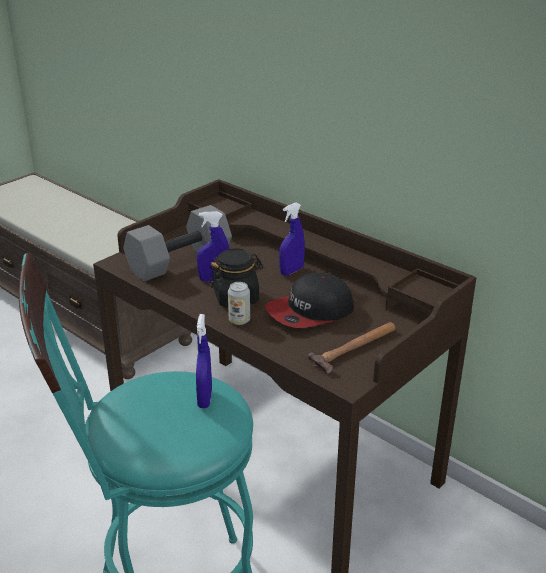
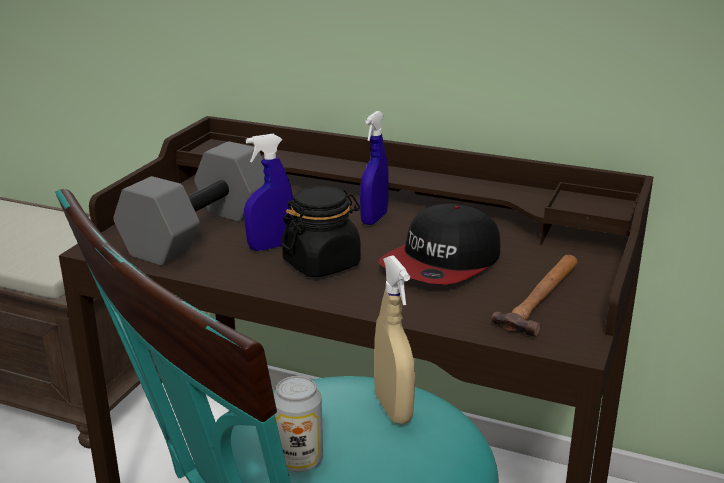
camera: 20 degrees left, 5 degrees down
(205, 398) = (393, 408): blue spray bottle -> beige spray bottle
(239, 320) = (349, 292): can -> can (299, 460)

